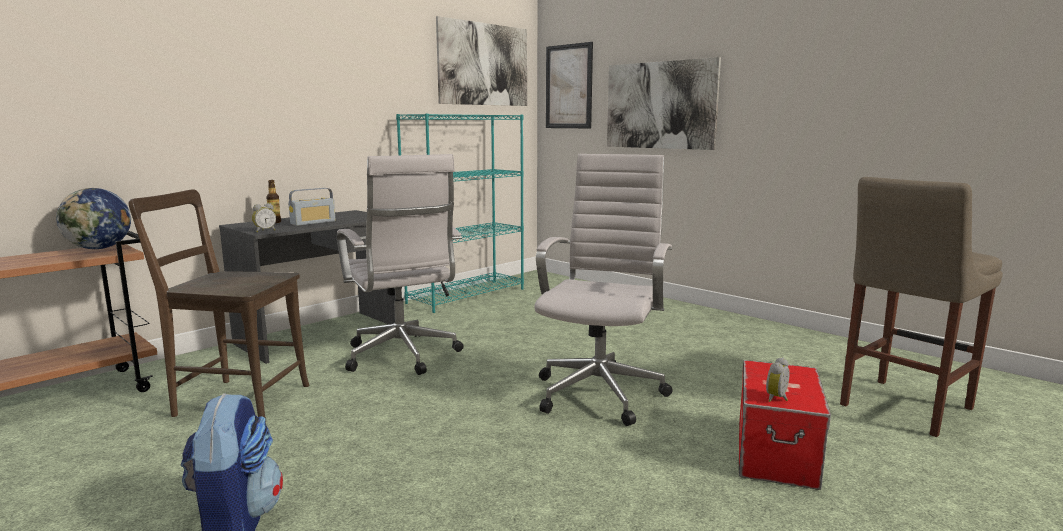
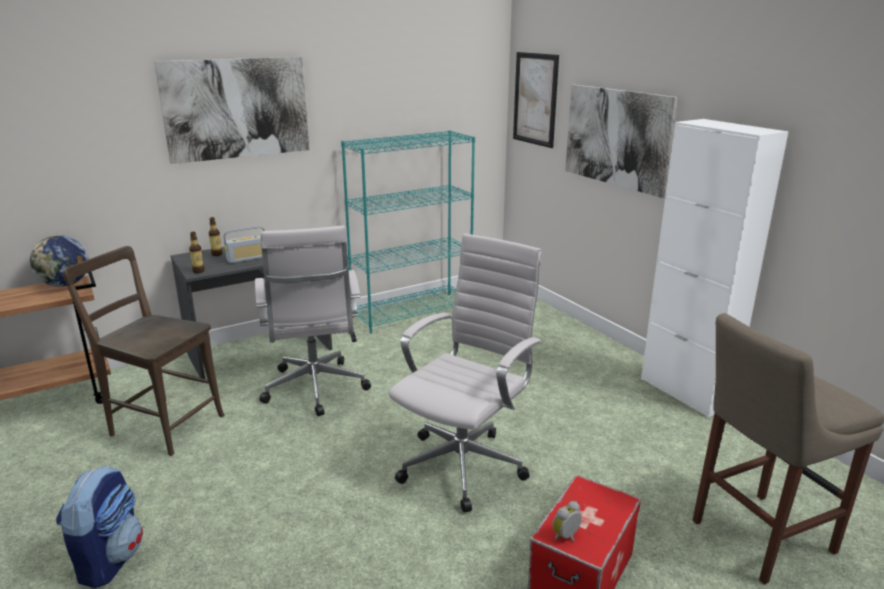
camera: 15 degrees right, 10 degrees up
(264, 231) = (198, 271): alarm clock -> bottle
(484, 64) = (443, 77): picture -> picture (237, 108)
(760, 325) = (685, 392): none -> white cabinet

